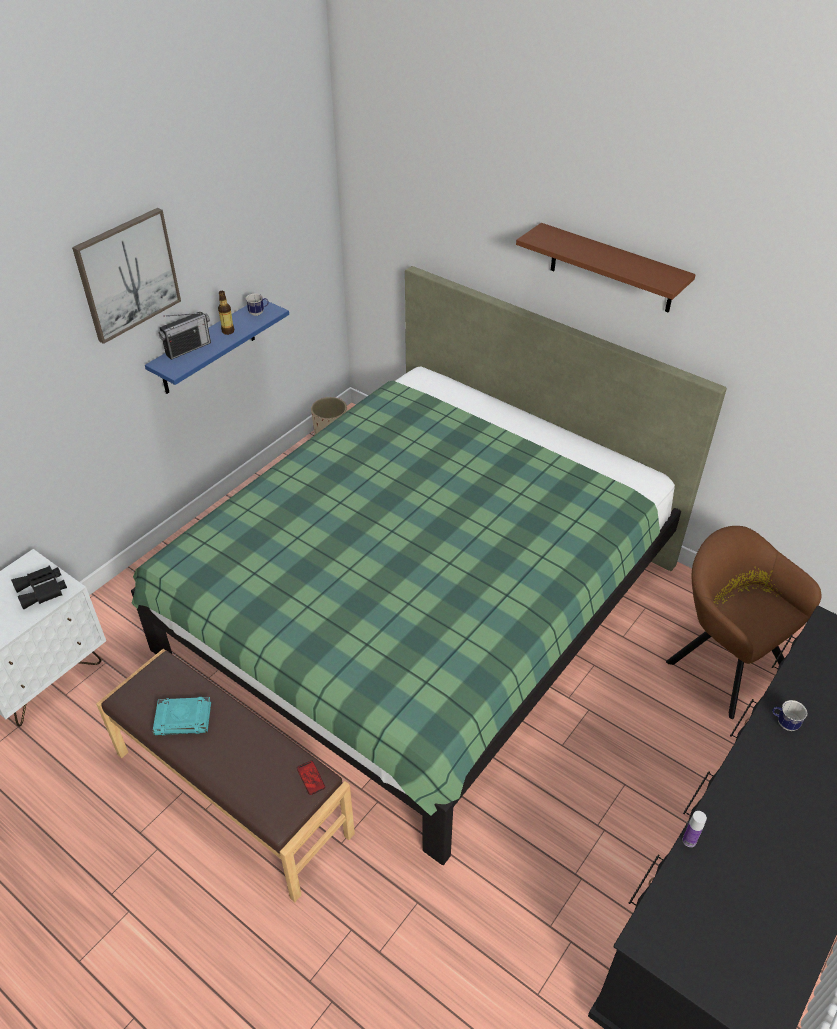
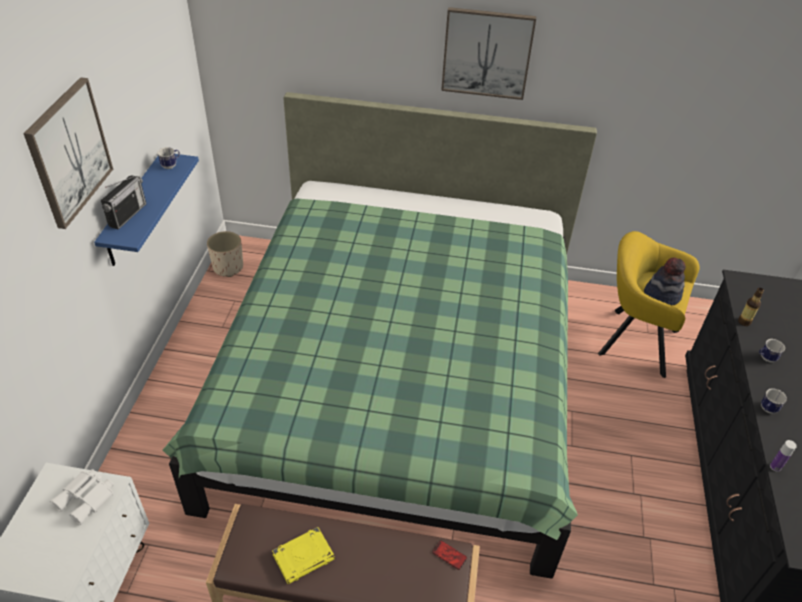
camera: 30 degrees left, 0 degrees up
(42, 590) = (87, 498): black binoculars -> white binoculars
(184, 719) = (304, 557): turquoise book -> yellow book
(228, 331) = (155, 189): bottle -> bottle (744, 322)
(611, 269) = (487, 53): brown shelf -> picture
(723, 662) = (633, 340): brown armchair -> yellow armchair
(734, 778) = (767, 410): none -> mug
(754, 615) = (662, 295): none -> hat

